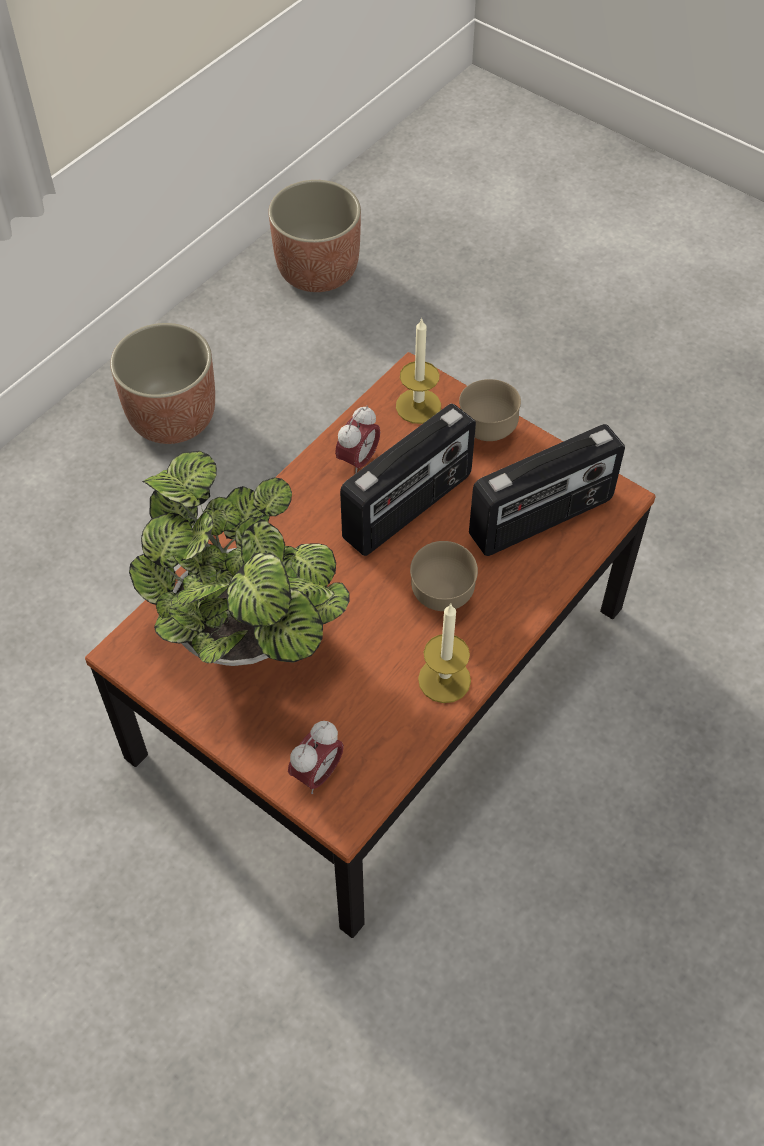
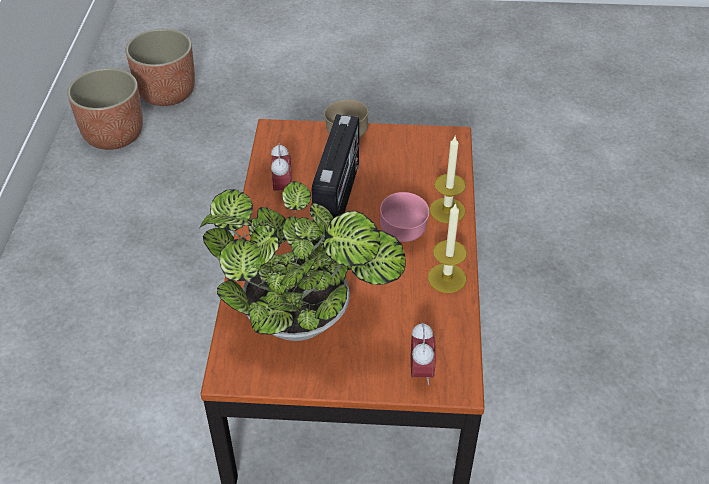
camera: 35 degrees left, 10 degrees down
(173, 417) = (82, 262): planter -> planter (167, 93)
(418, 406) = (292, 143): candle -> candle (447, 210)
(442, 596) = (403, 235): brown bowl -> pink bowl
(542, 519) = (421, 167): radio -> none

